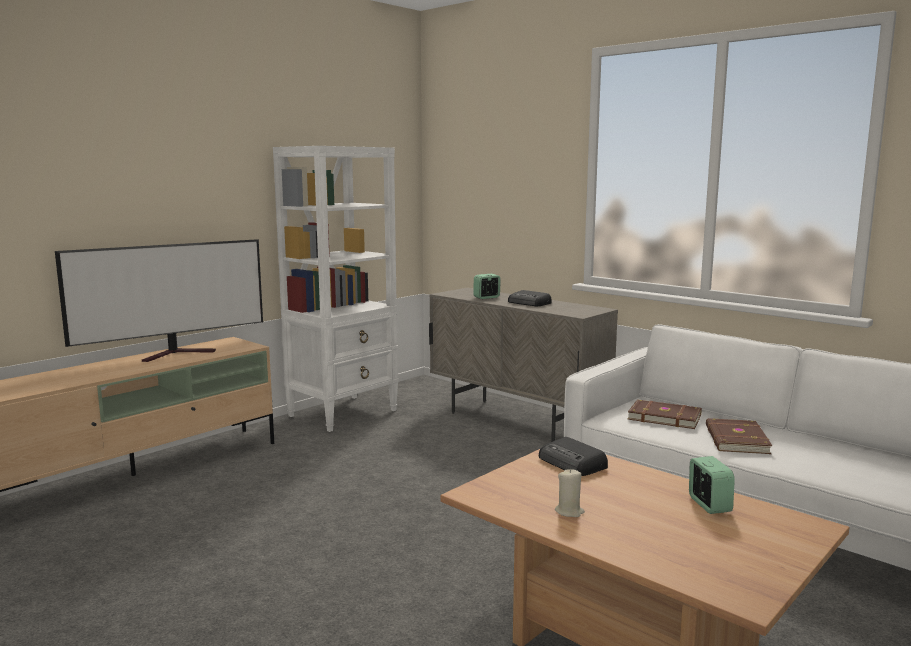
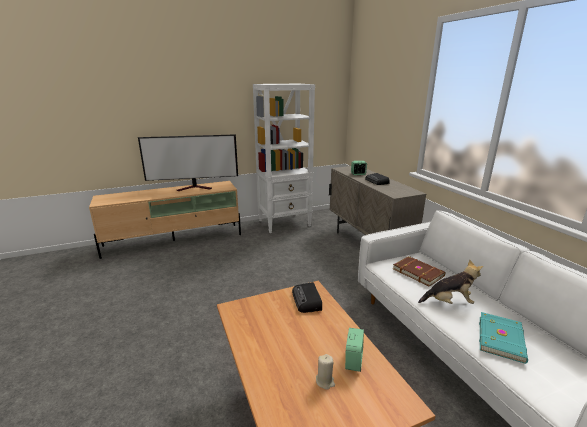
camera: 25 degrees right, 10 degrees up
(569, 511) = (266, 338): beige candle -> beige candle (325, 381)
(735, 440) = (449, 302): brown book -> plush toy
(827, 461) = (502, 339): none -> turquoise book

